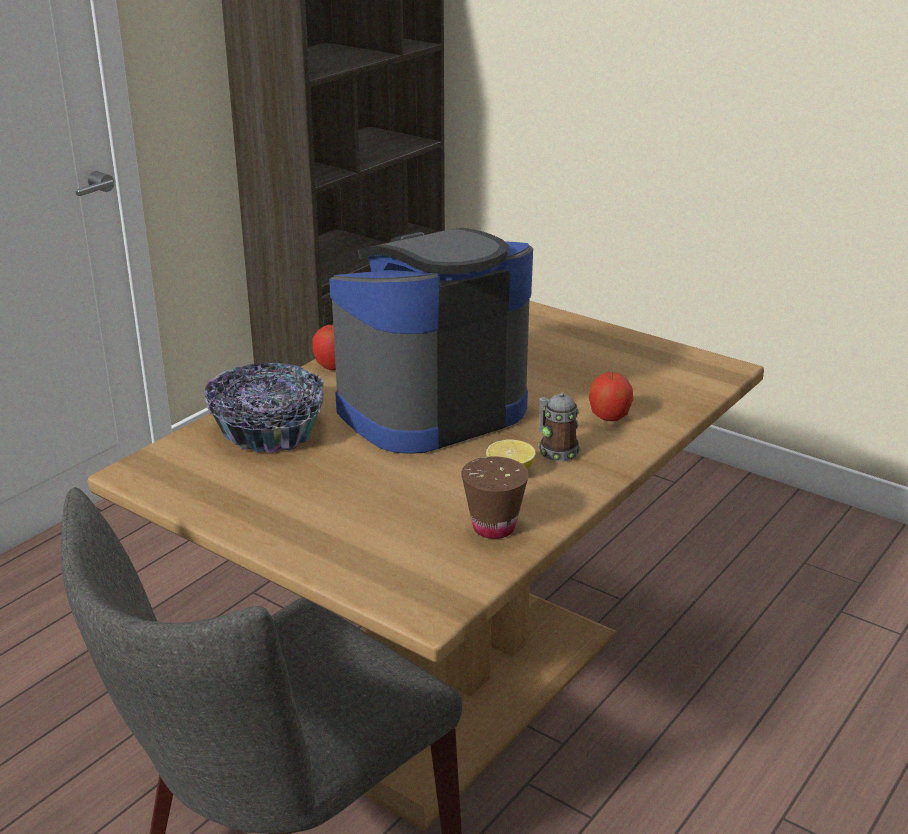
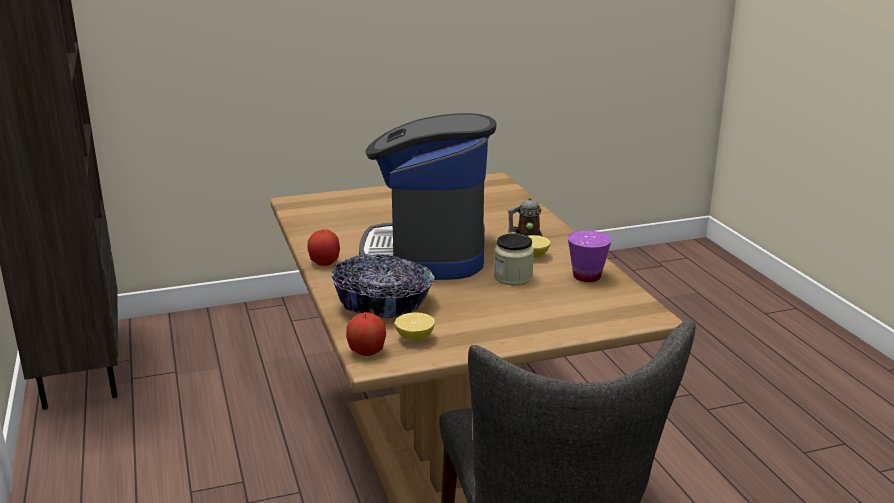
camera: 55 degrees left, 5 degrees down
(205, 475) = (415, 338): none -> lemon
(427, 479) = (513, 277): none -> jar
(493, 527) = (587, 276): brown cup -> purple cup
(609, 417) = (507, 217): apple -> apple (367, 352)

